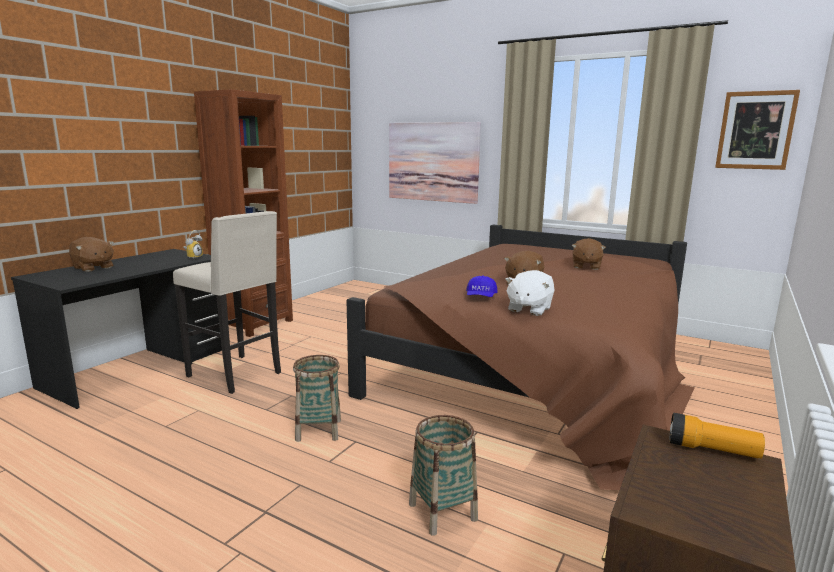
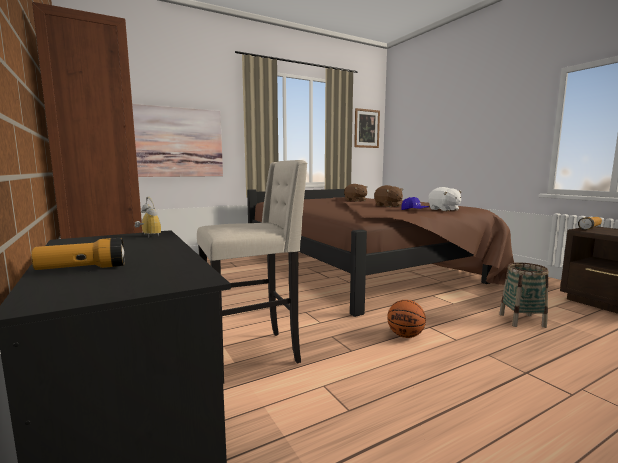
camera: 60 degrees left, 5 degrees down
(93, 268) = (82, 269): brown plush toy -> flashlight
(318, 430) = (405, 336): basket -> basketball

